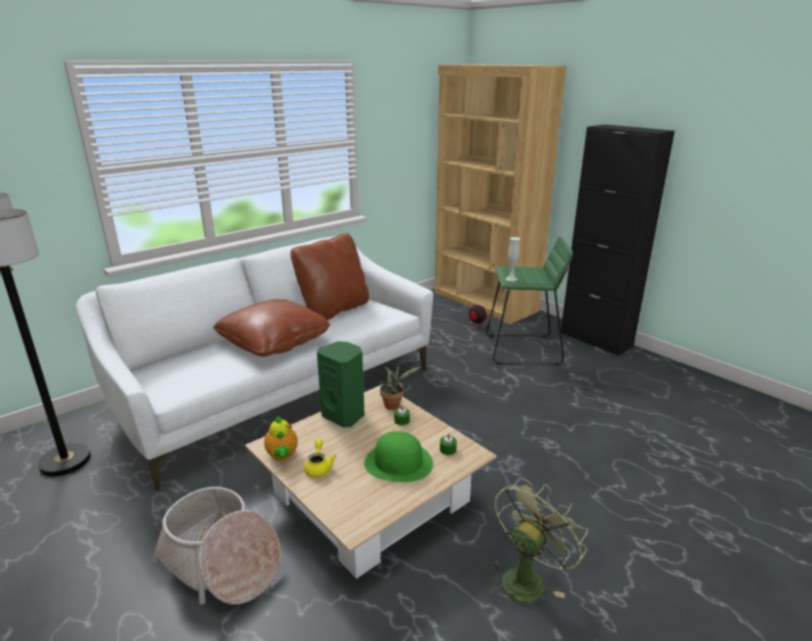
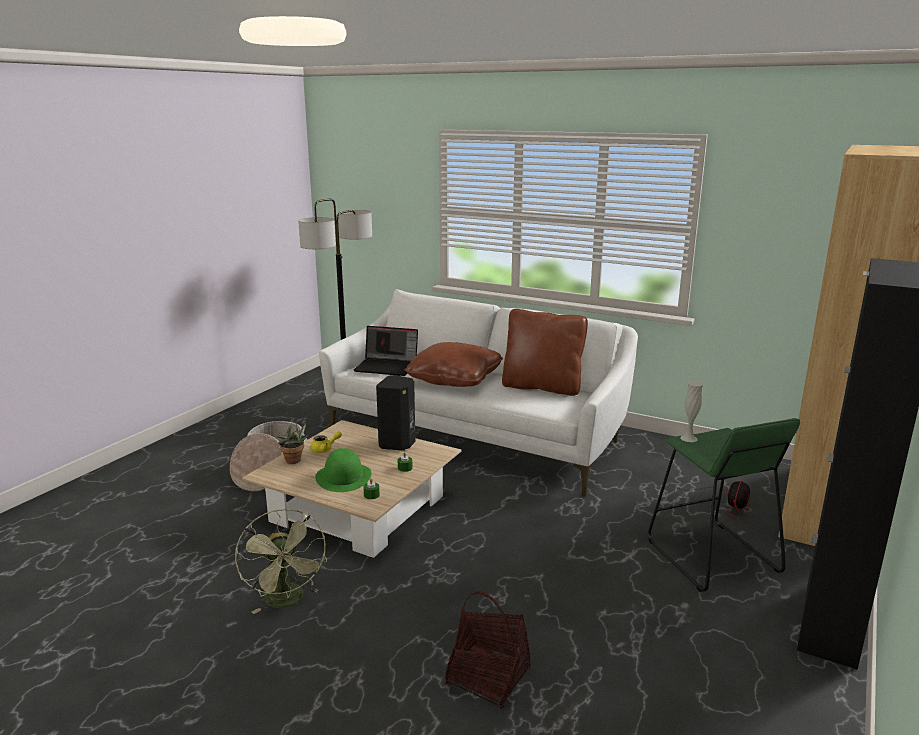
camera: 70 degrees right, 5 degrees down
(190, 371) = (387, 367): none -> laptop
(282, 456) = (333, 434): teapot -> none
(344, 415) = (398, 444): green speaker -> black speaker
(394, 405) = (428, 460): potted plant -> potted plant (294, 461)
(526, 578) = (288, 601): green fan -> green fan turned 45 degrees clockwise
(642, 470) = (488, 677): none -> basket

